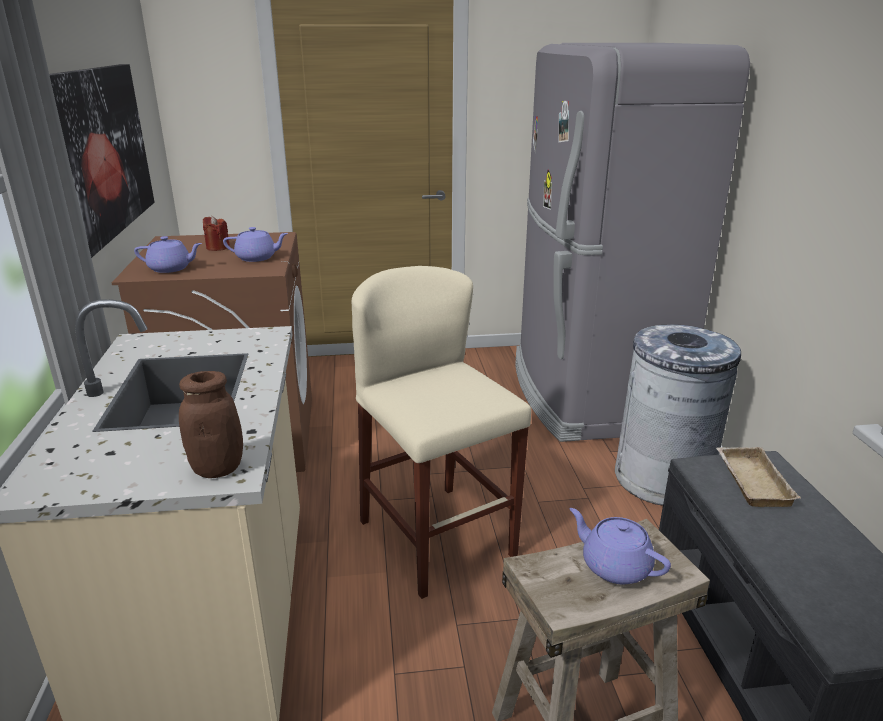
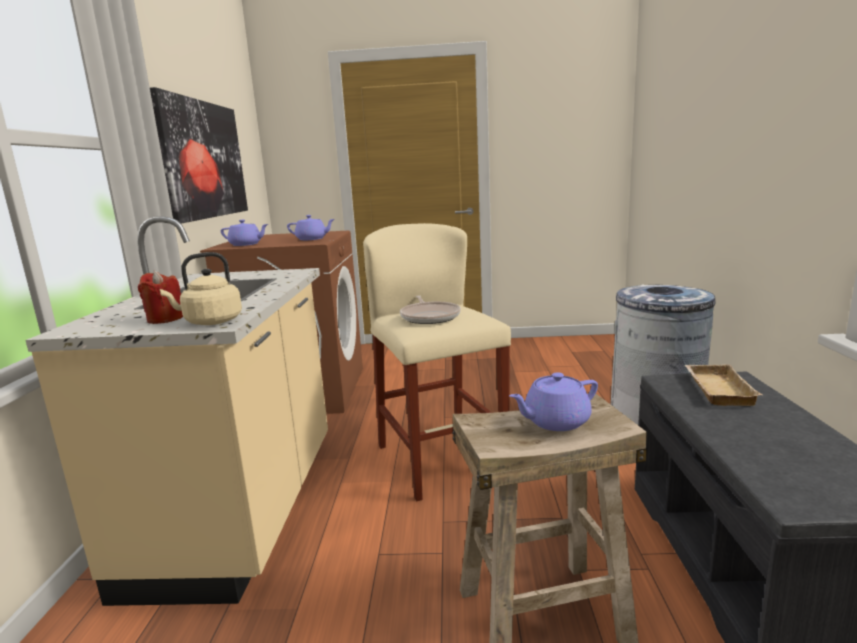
camera: 10 degrees right, 10 degrees down
(217, 247) = (287, 237): red candle -> red candle (165, 319)
(217, 469) = (210, 322): brown jar -> beige kettle
(436, 393) = (430, 317): none -> frying pan
(588, 394) = (594, 367): grey fridge -> none
(614, 565) = (555, 422): purple teapot -> purple teapot turned 75 degrees counterclockwise

